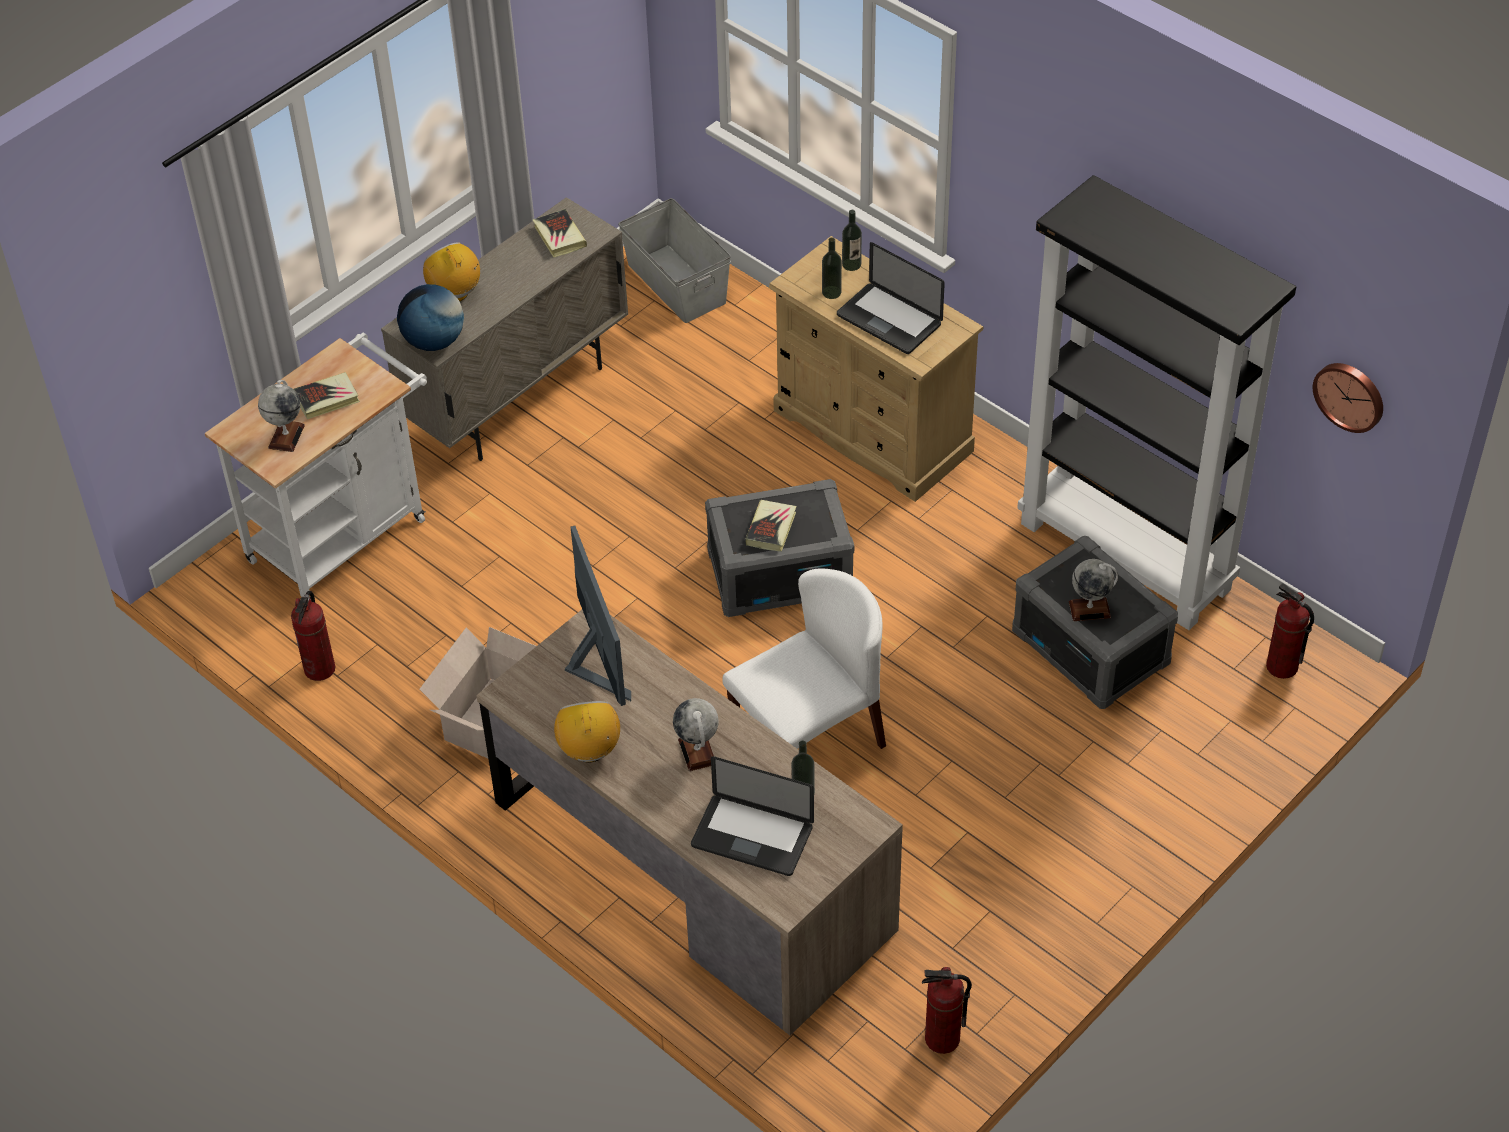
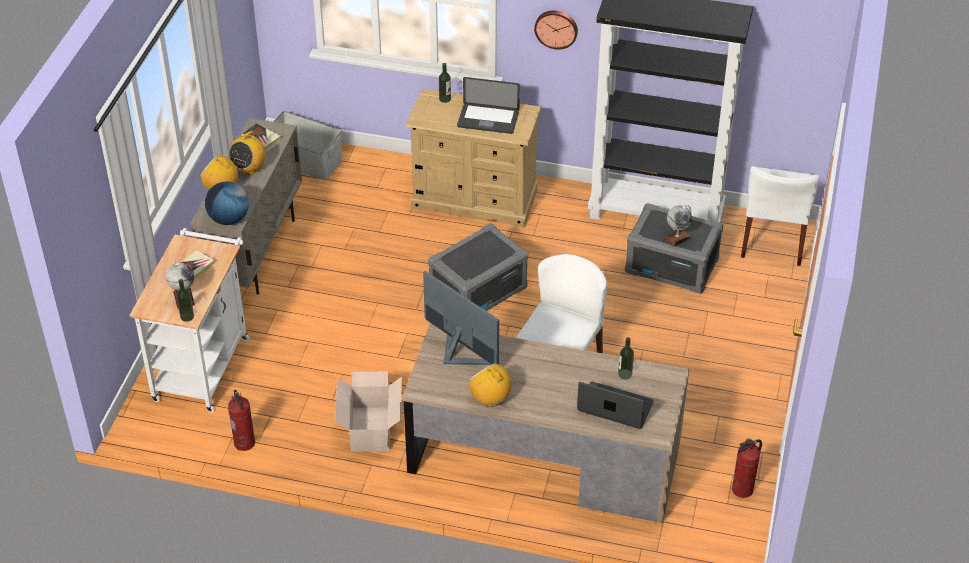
camera: 30 degrees left, 5 degrees down
(512, 275) = (249, 168): none -> radio
(697, 751) = (551, 376): globe -> none
(752, 836) = (615, 407): laptop -> laptop turned 150 degrees counterclockwise
(771, 528) = (476, 260): book -> none
(831, 292) = (445, 116): bottle -> bottle (187, 316)
(1281, 667) = (773, 239): fire extinguisher -> white chair
(1350, 395) = (789, 61): wall clock -> wall clock (556, 28)

